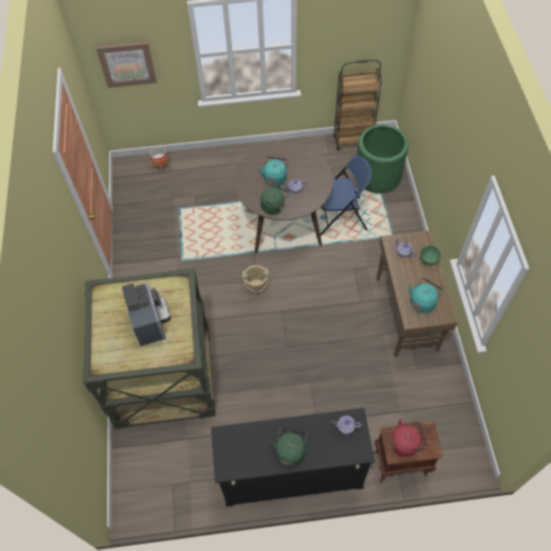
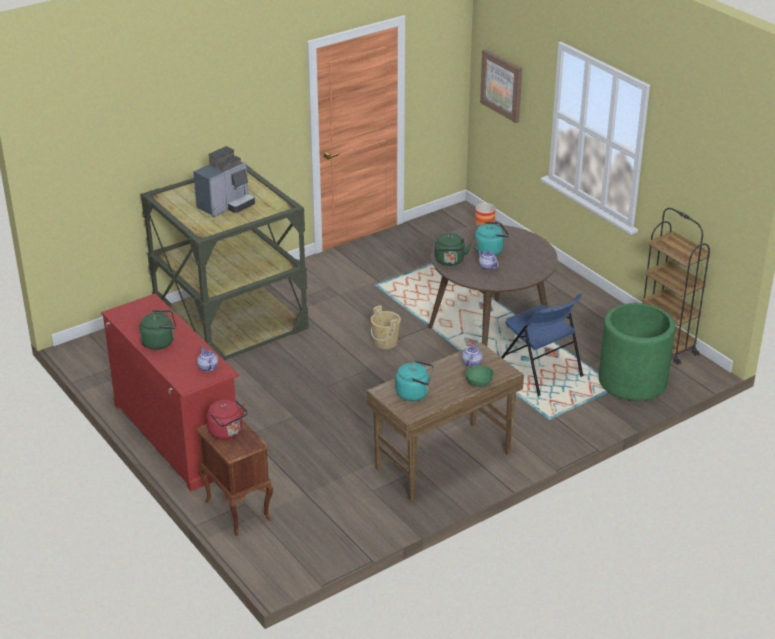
camera: 60 degrees right, 25 degrees down
(291, 473) = (176, 435): black cabinet -> red cabinet

